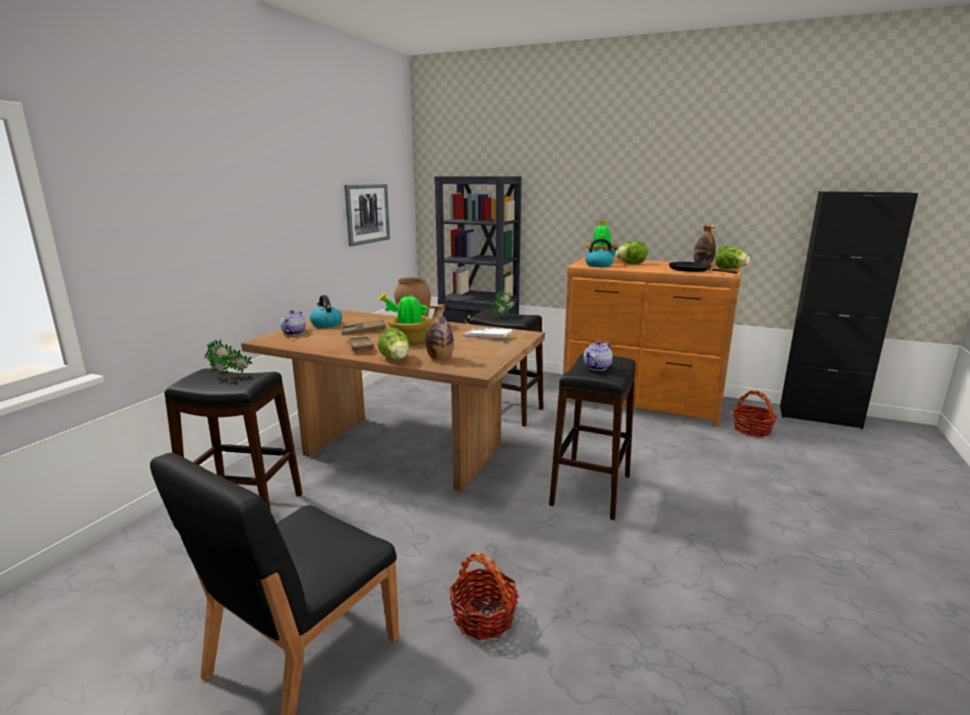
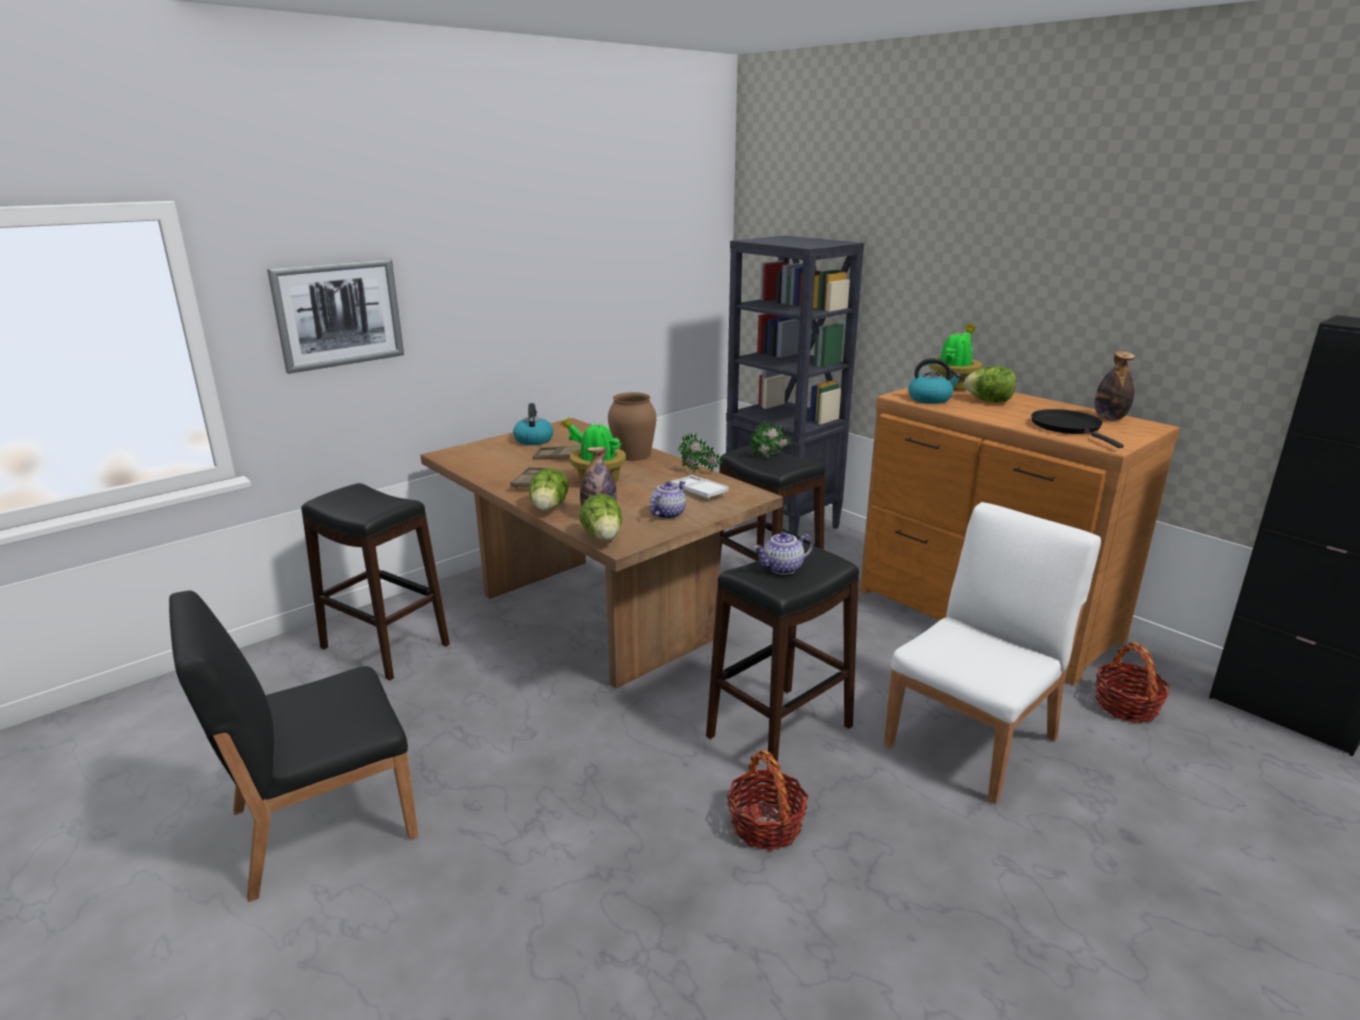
camera: 25 degrees right, 5 degrees up
(230, 375) = (370, 498): potted plant -> potted plant (699, 472)
(293, 333) = (485, 448): teapot -> teapot (667, 514)
(367, 213) = (639, 288): picture -> picture (338, 314)
(484, 617) = (516, 847): basket -> basket (766, 825)
(699, 466) = (973, 740): none -> white chair
(729, 269) = (1140, 434): lettuce -> lettuce (603, 538)

